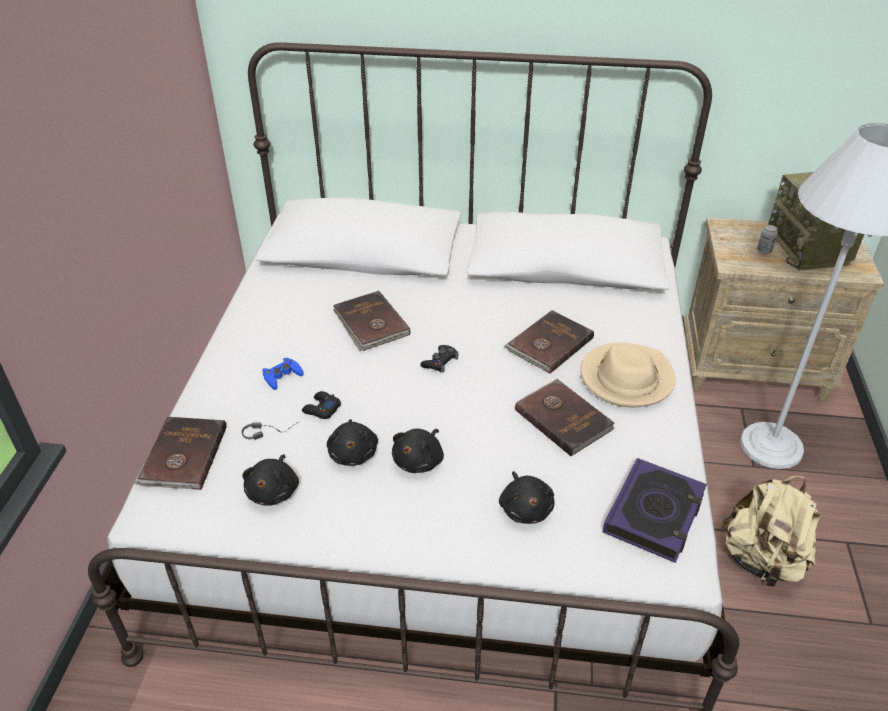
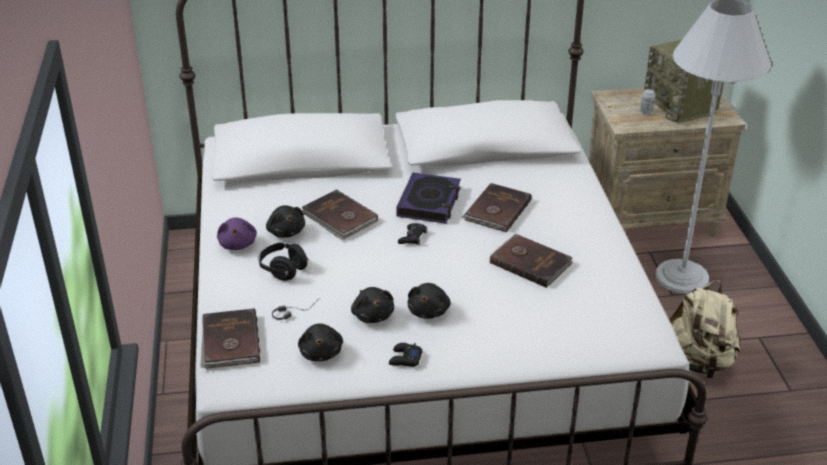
camera: 15 degrees left, 5 degrees down
(250, 336) = (238, 244): none -> purple plush toy
(282, 376) = (283, 270): blue game controller -> black headphones
(321, 409) = (329, 288): black game controller -> black game controller (405, 359)
(525, 508) = (526, 328): black plush toy -> black plush toy (286, 231)
(626, 378) = (568, 226): beige hat -> none
(654, 514) = (623, 315): book -> book (429, 203)

